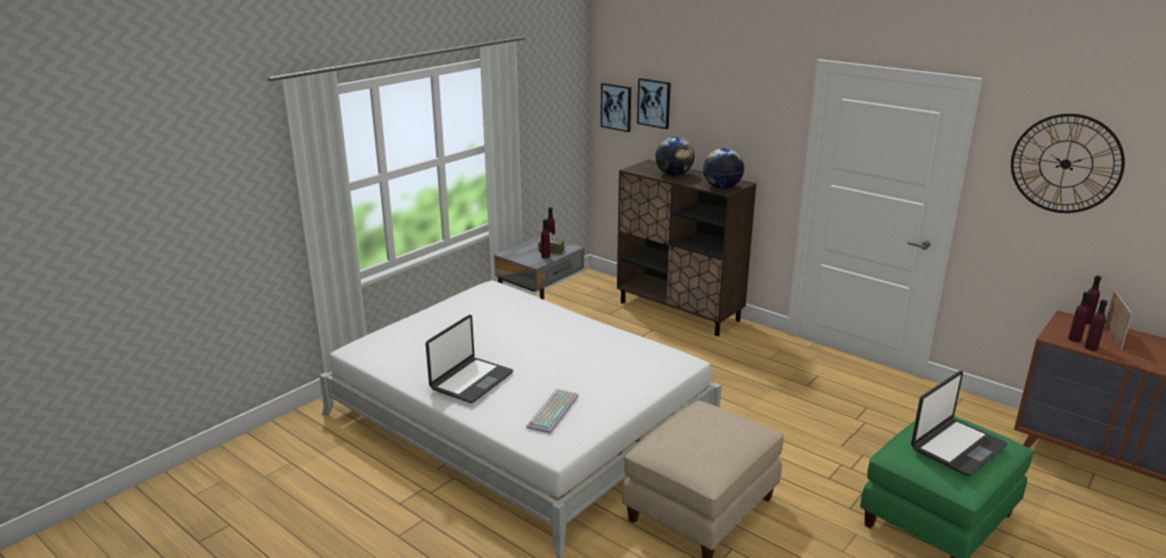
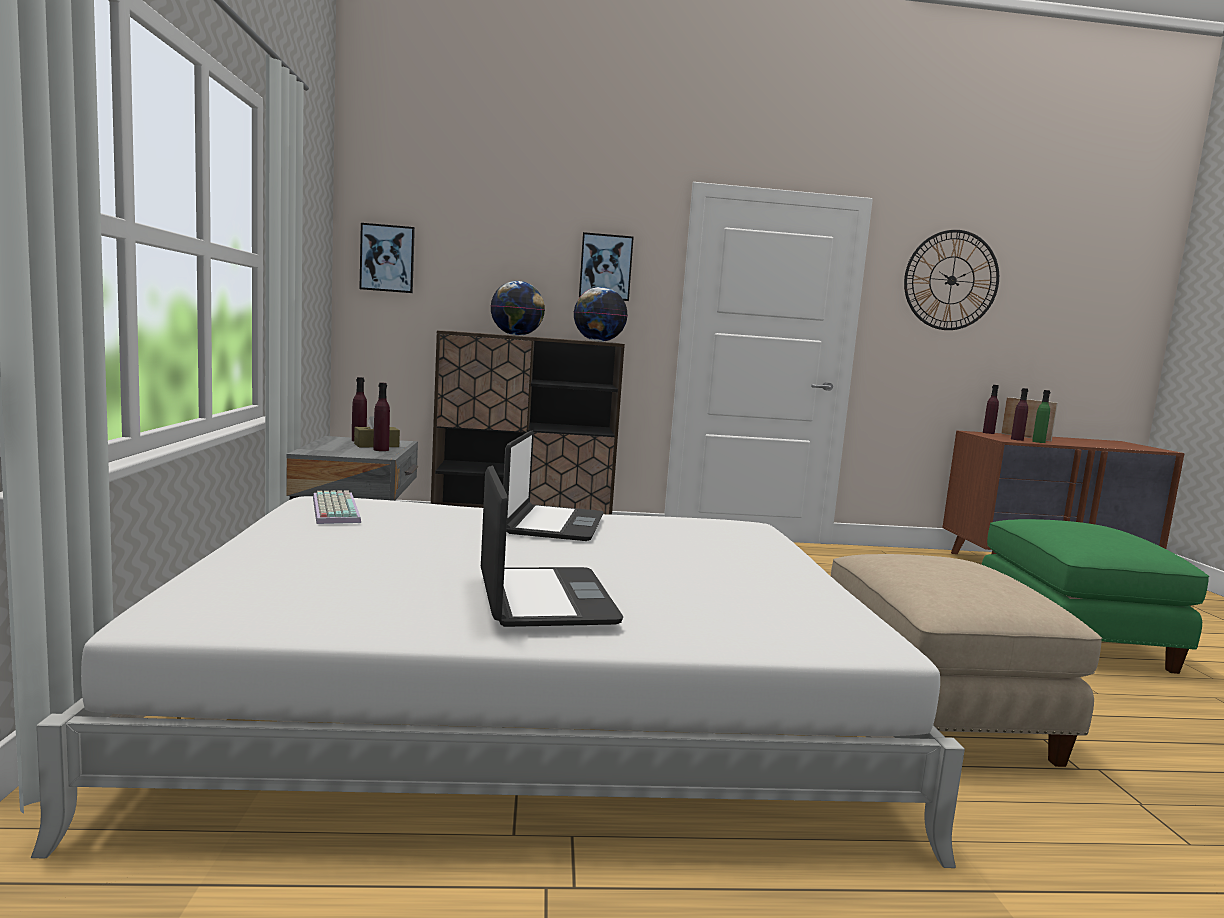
camera: 45 degrees left, 15 degrees down
(552, 410) = (748, 601): keyboard -> keyboard (333, 509)
(654, 103) = (455, 248): picture -> picture (605, 267)
(957, 447) = (1101, 530): laptop -> laptop (553, 524)
(1090, 348) = (1038, 442): purple bottle -> green bottle

